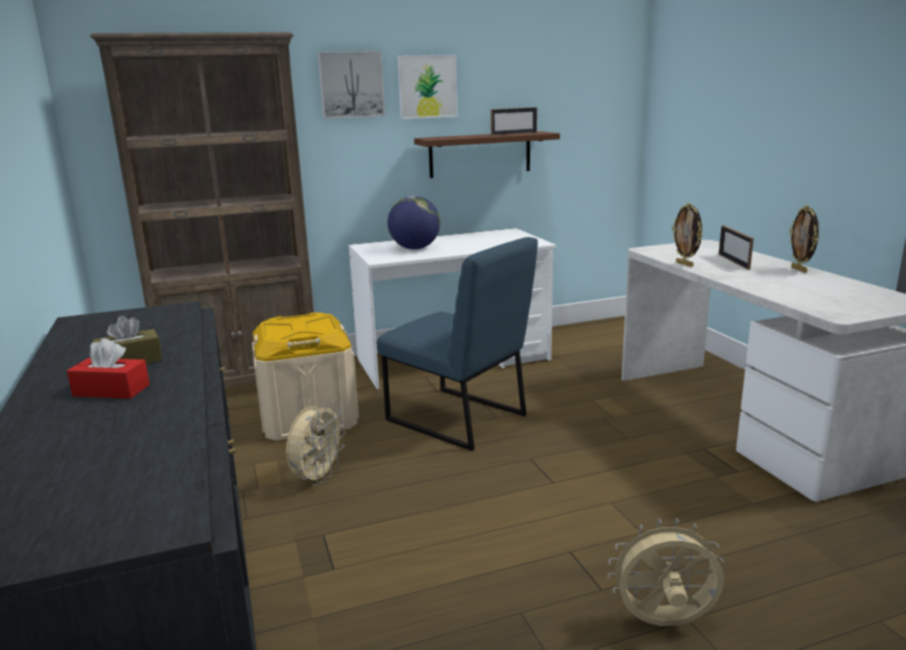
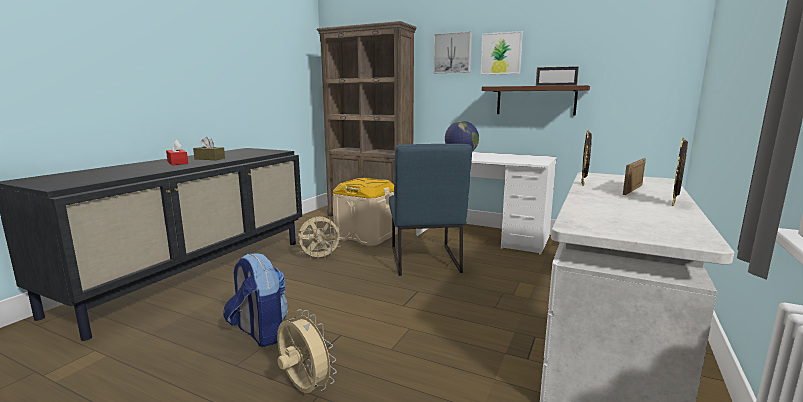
camera: 45 degrees right, 5 degrees down
(486, 612) = (259, 333): none -> backpack

